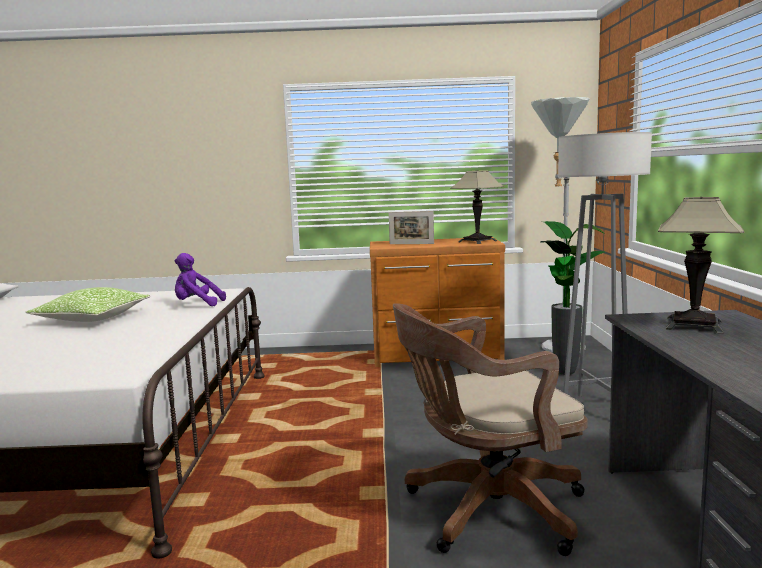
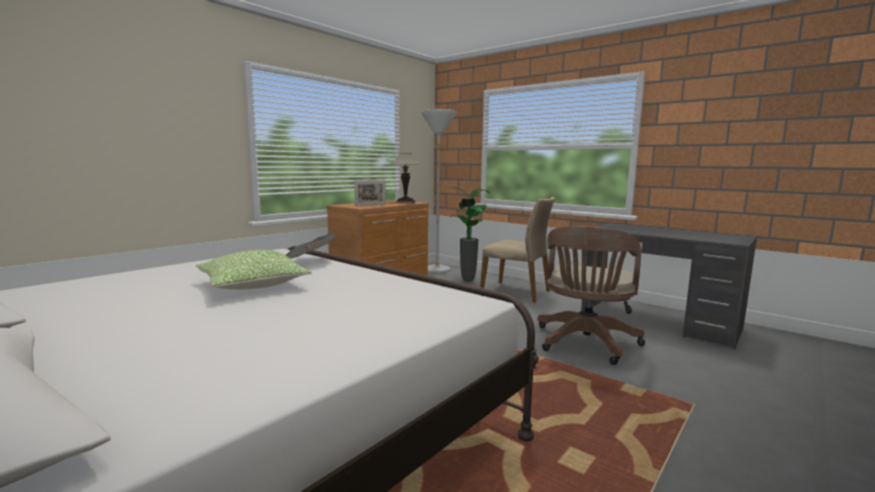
camera: 50 degrees left, 0 degrees up
(196, 305) = (309, 261): purple plush toy -> newspaper
(596, 408) = (516, 292): grey floor lamp -> beige chair
(693, 325) = (625, 228): table lamp -> none

